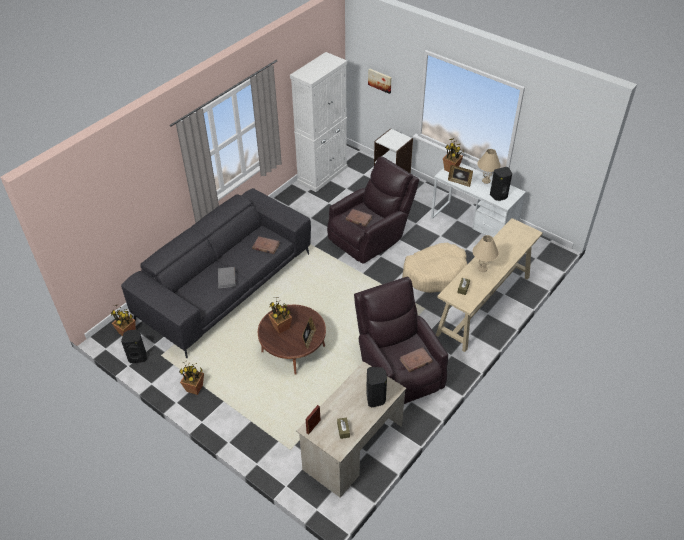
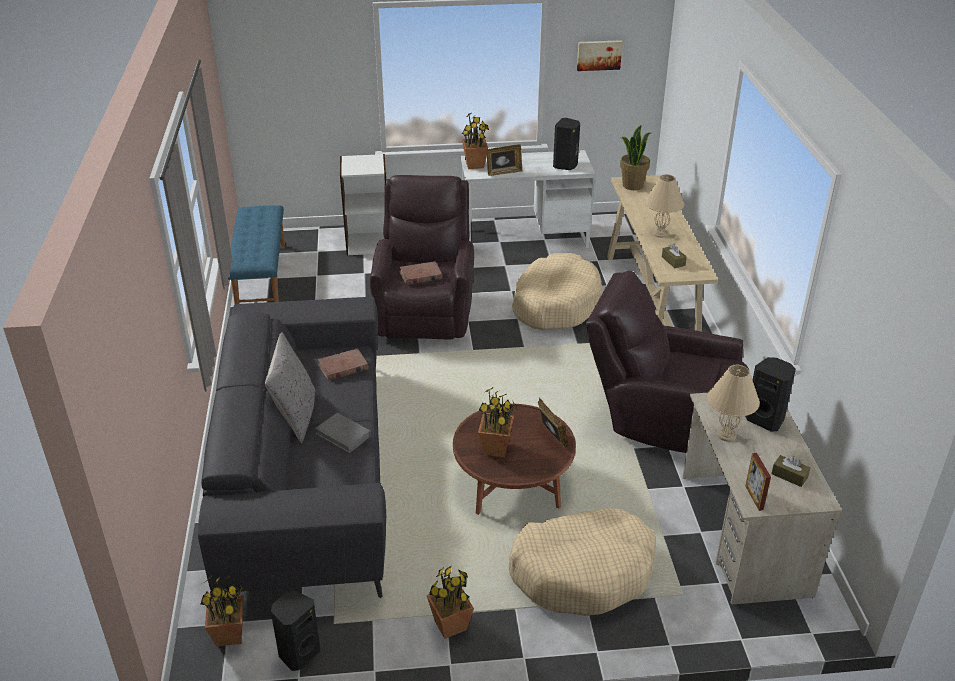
camera: 45 degrees left, 10 degrees down
(222, 257) = (295, 415): none -> grey pillow
(267, 408) = (583, 572): none -> beige dog bed
(322, 174) = (260, 276): white cabinet -> blue bench
(380, 80) = (296, 88): picture -> picture (599, 55)
(415, 361) = (713, 372): brown book -> none
(486, 181) = (530, 158): beige table lamp -> beige table lamp (727, 435)
(515, 229) = (632, 185): none -> potted plant

